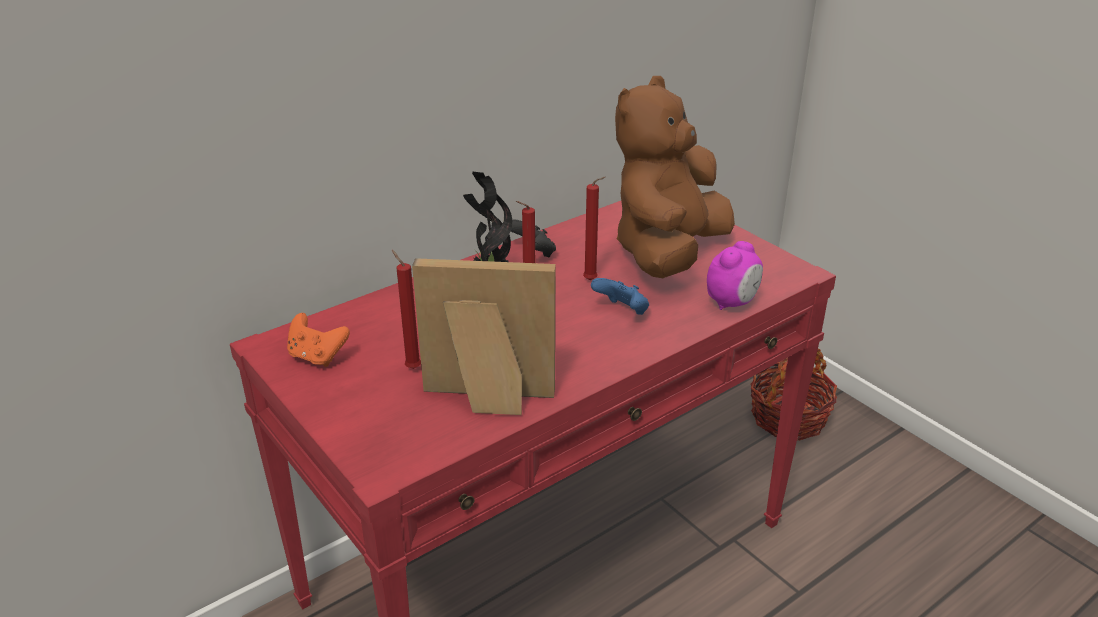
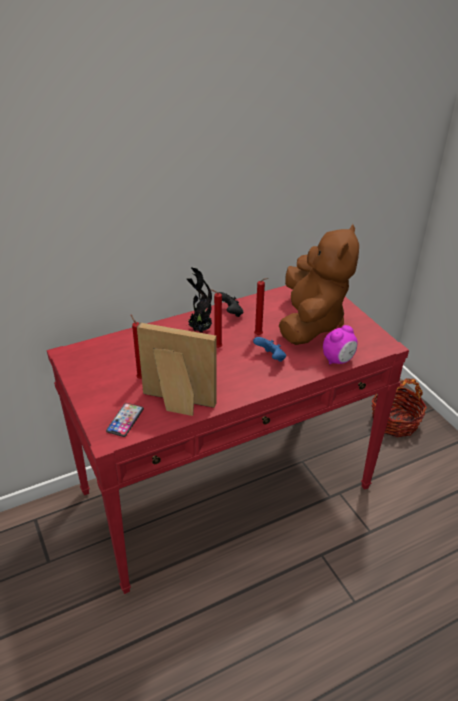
camera: 10 degrees right, 5 degrees up
(317, 356) = (91, 364): orange game controller -> none
(404, 437) = (125, 420): none -> phone
(668, 253) = (310, 322): brown plush toy -> brown plush toy turned 150 degrees clockwise

